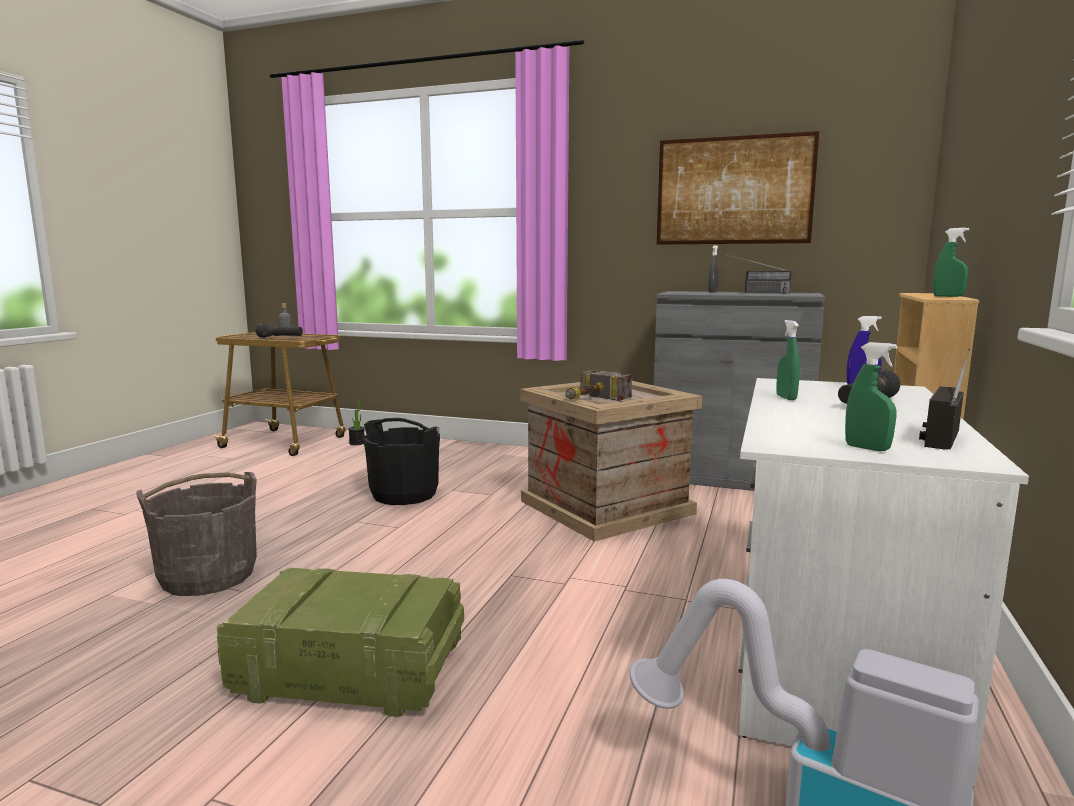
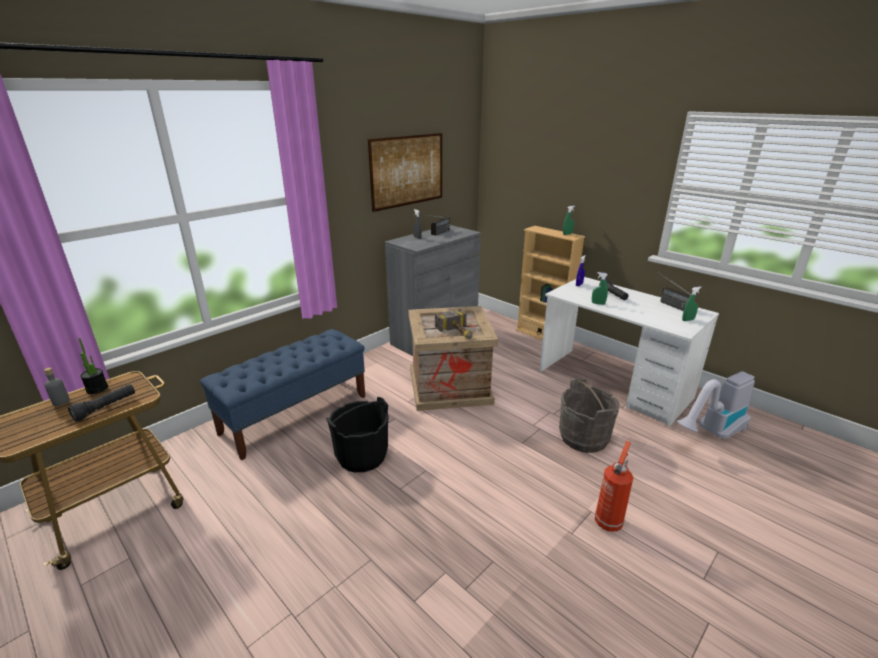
camera: 65 degrees left, 15 degrees up
(208, 576) = (459, 580): grey bucket -> grey bucket (583, 438)
(346, 672) = (608, 521): crate -> fire extinguisher
(357, 443) = (187, 458): potted plant -> potted plant (97, 389)
(455, 457) = (295, 414): none -> blue bench

